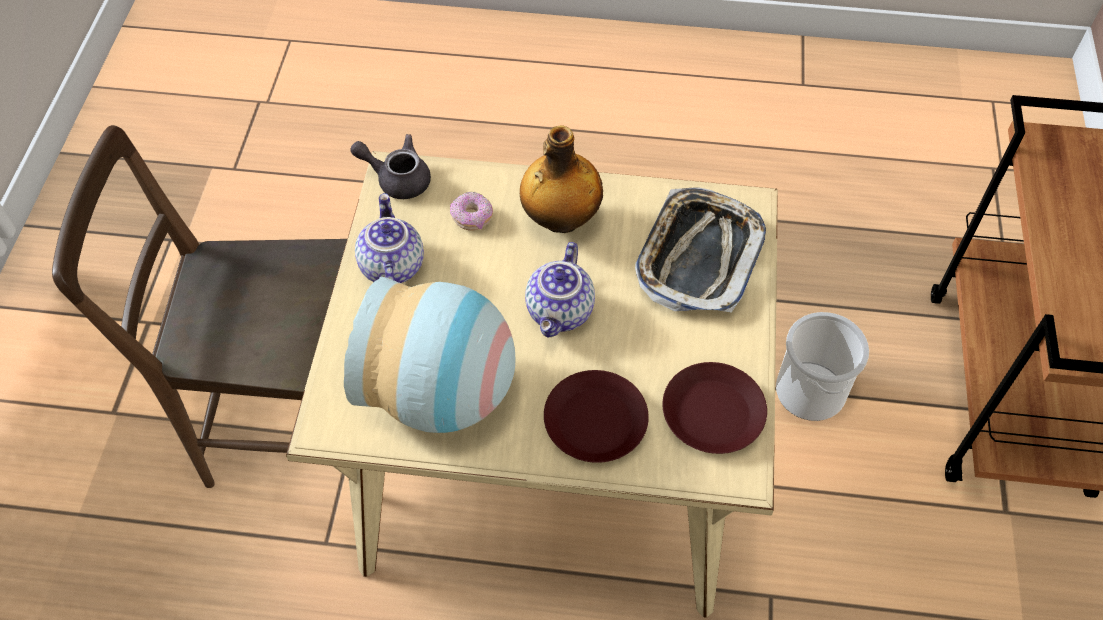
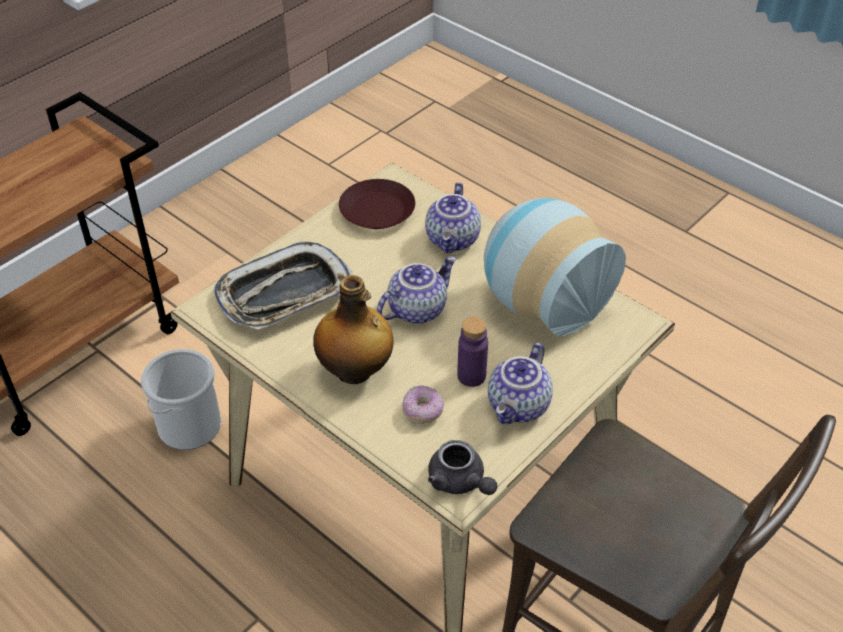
camera: 145 degrees left, 10 degrees down
(454, 272) = (471, 376): none -> purple bottle
(595, 423) = (454, 240): brown plate -> teapot

